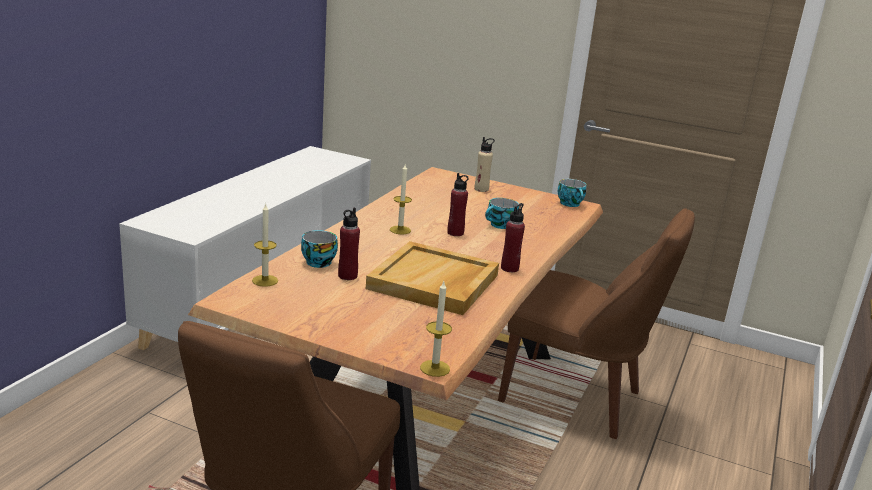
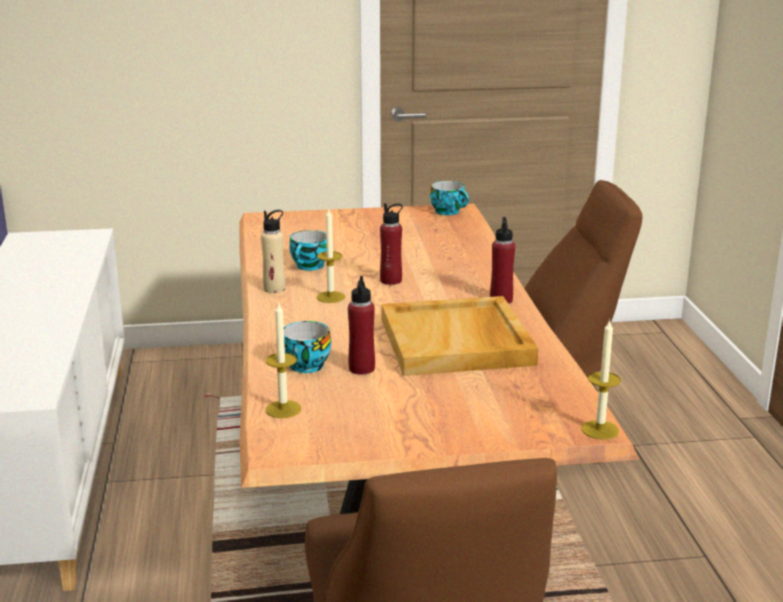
camera: 30 degrees left, 0 degrees up
(481, 189) = (338, 223): beige bottle -> beige bottle (274, 289)
(500, 225) = (421, 257): cup -> cup (310, 266)

